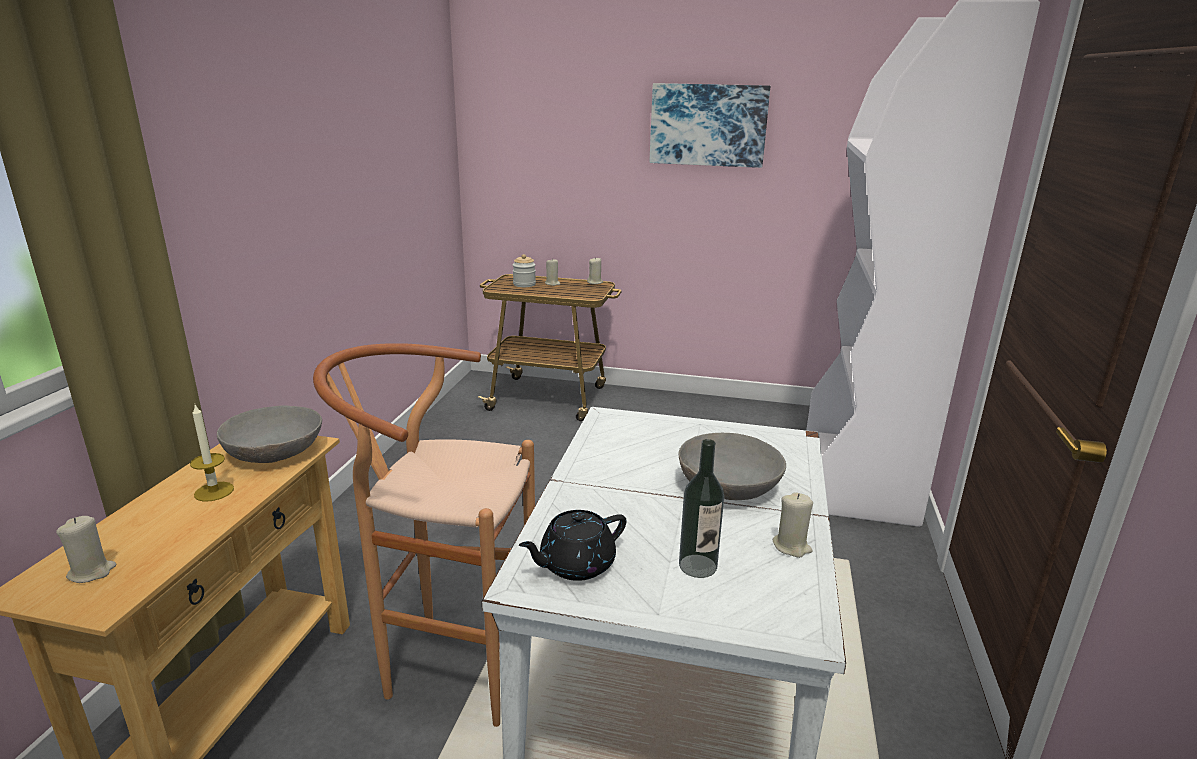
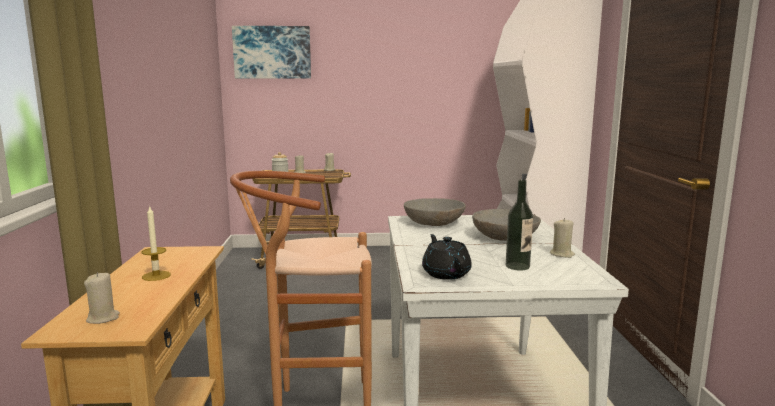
camera: 15 degrees left, 10 degrees down
(275, 452) = (183, 255): grey bowl -> grey bowl (434, 223)
(575, 564) = (446, 273): black teapot -> black teapot turned 120 degrees clockwise
(708, 125) = (398, 61): picture -> picture (272, 52)

